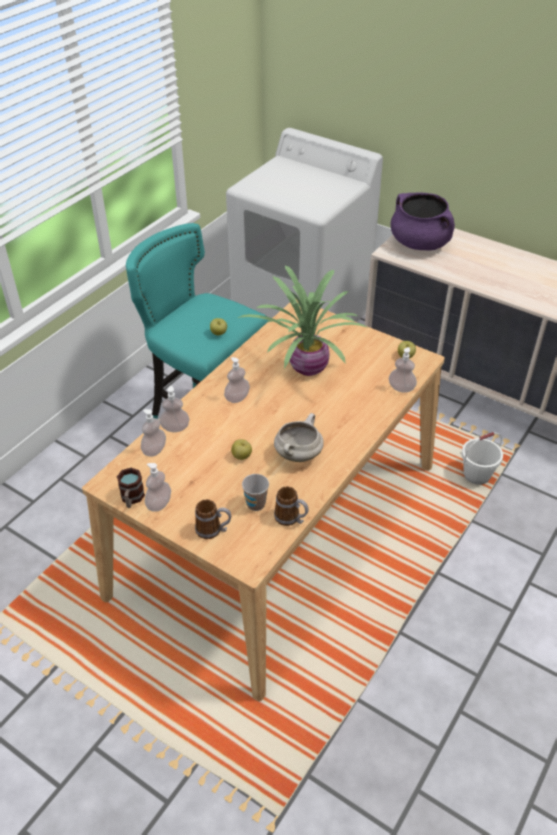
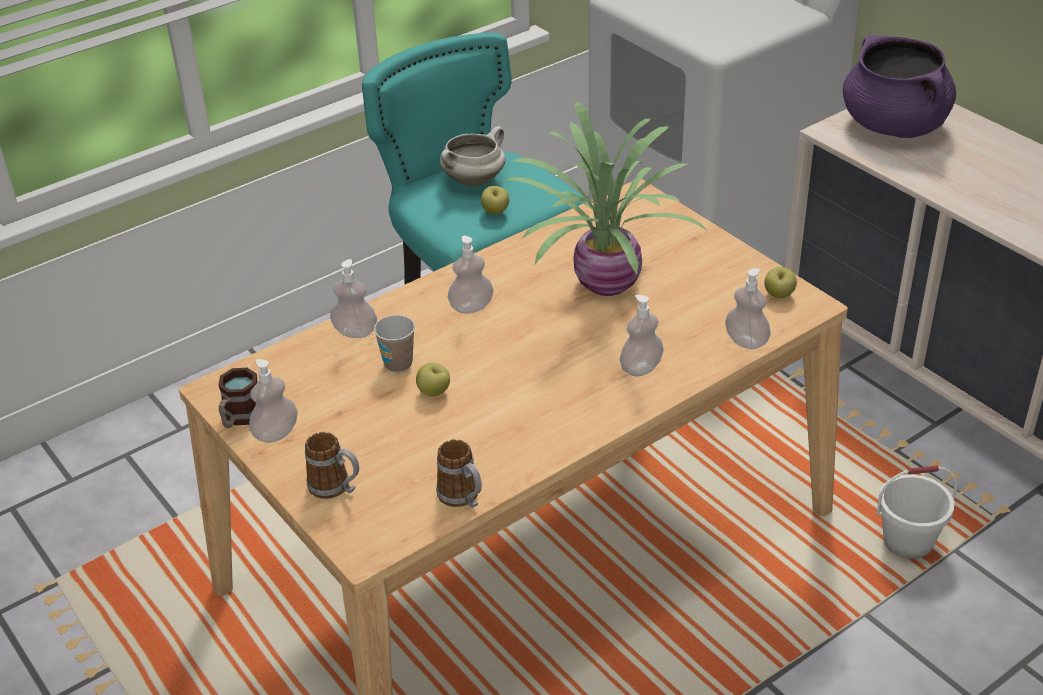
camera: 20 degrees right, 5 degrees down
(154, 450) = (308, 357): soap dispenser -> soap dispenser (641, 368)
(256, 504) = (419, 465): cup -> cup (398, 364)
(298, 454) = (523, 406): white cooking pot -> white cooking pot (474, 180)

